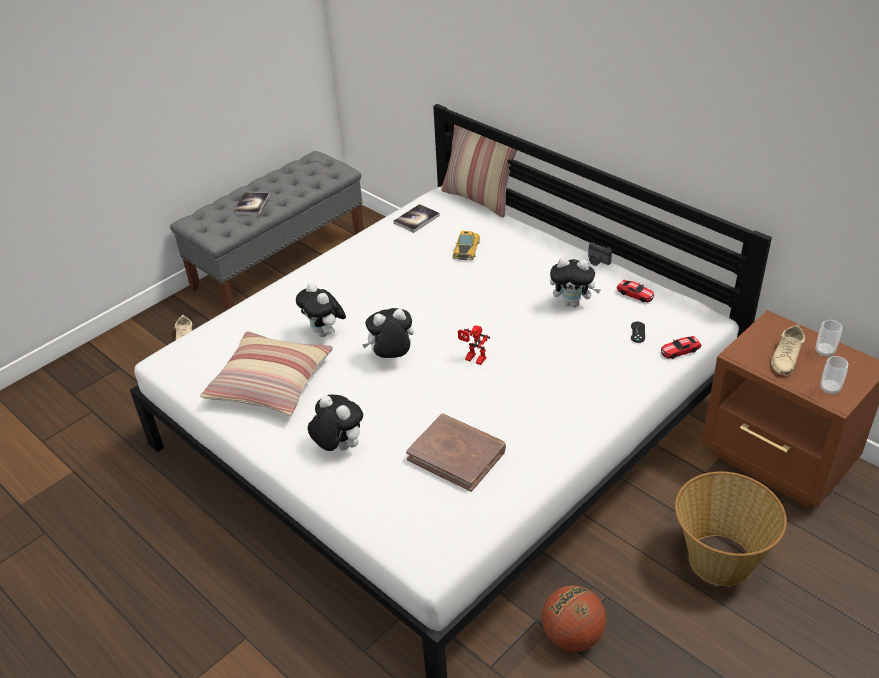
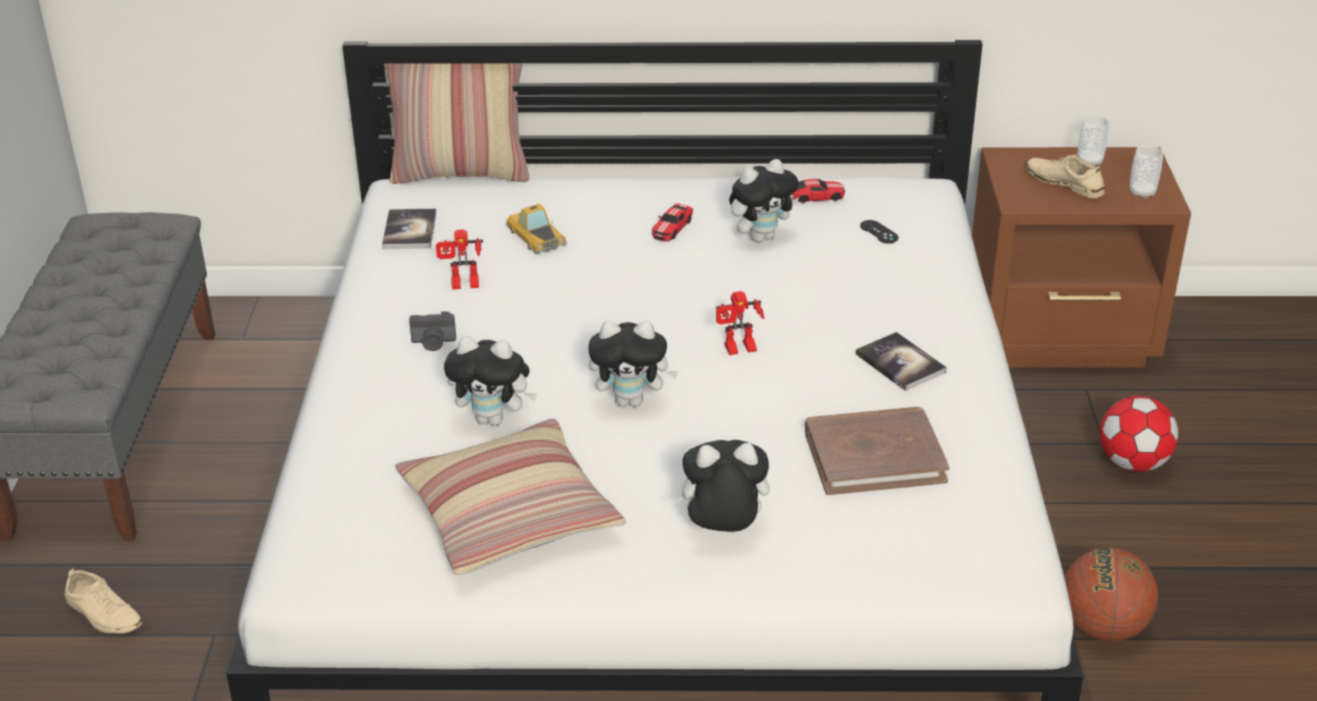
camera: 45 degrees left, 5 degrees down
(251, 204) = (83, 325): book -> book (900, 363)
(391, 358) = (632, 400): plush toy -> plush toy turned 120 degrees counterclockwise
(400, 259) = (463, 285): none -> toy robot
(597, 261) = (721, 181): camera -> camera (433, 343)
(680, 350) = (946, 230): toy car -> toy car (672, 227)
(719, 559) = (1132, 463): basket -> football
(786, 357) = (1064, 183): beige shoe -> beige shoe turned 150 degrees clockwise

